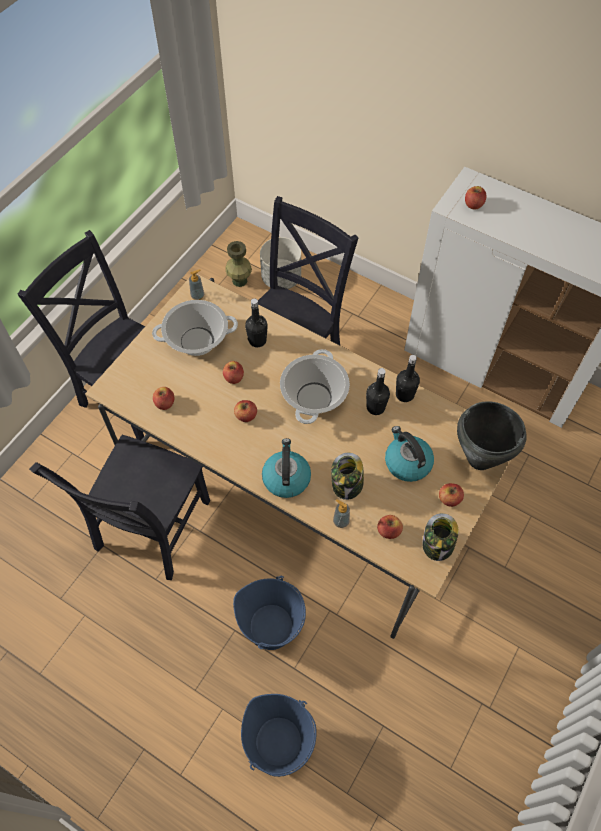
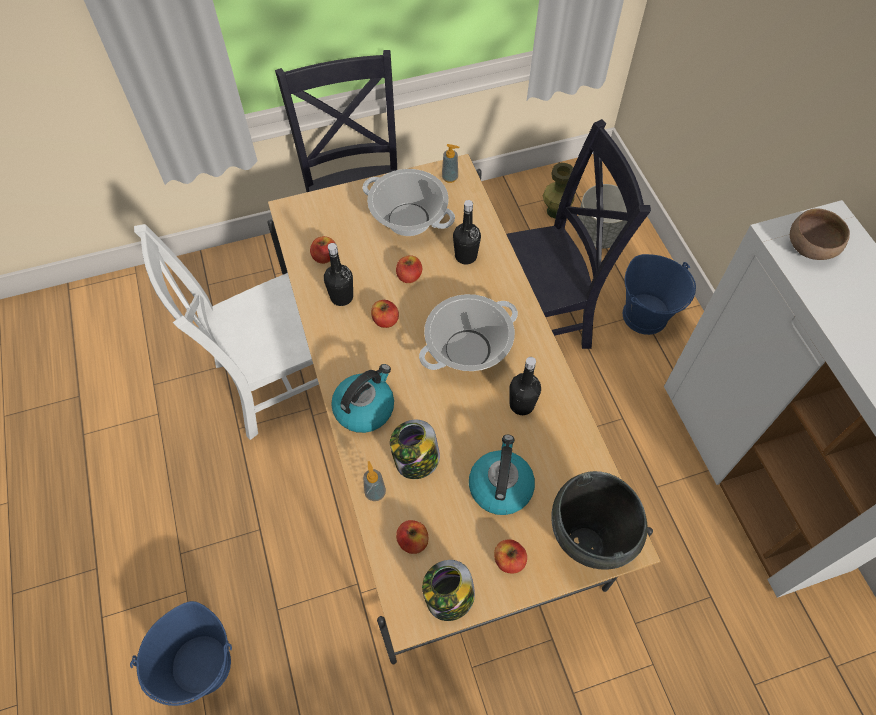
camera: 40 degrees right, 0 degrees up
(150, 529) = (274, 381): black chair -> white chair
(271, 626) = (293, 553): blue bucket -> blue bucket (645, 315)
(404, 394) = (566, 414): black bottle -> black bottle (341, 297)
(473, 204) = (811, 248): apple -> brown bowl

